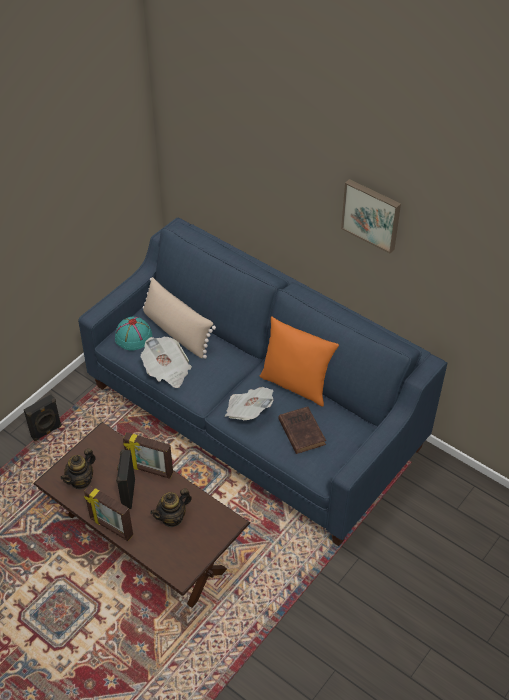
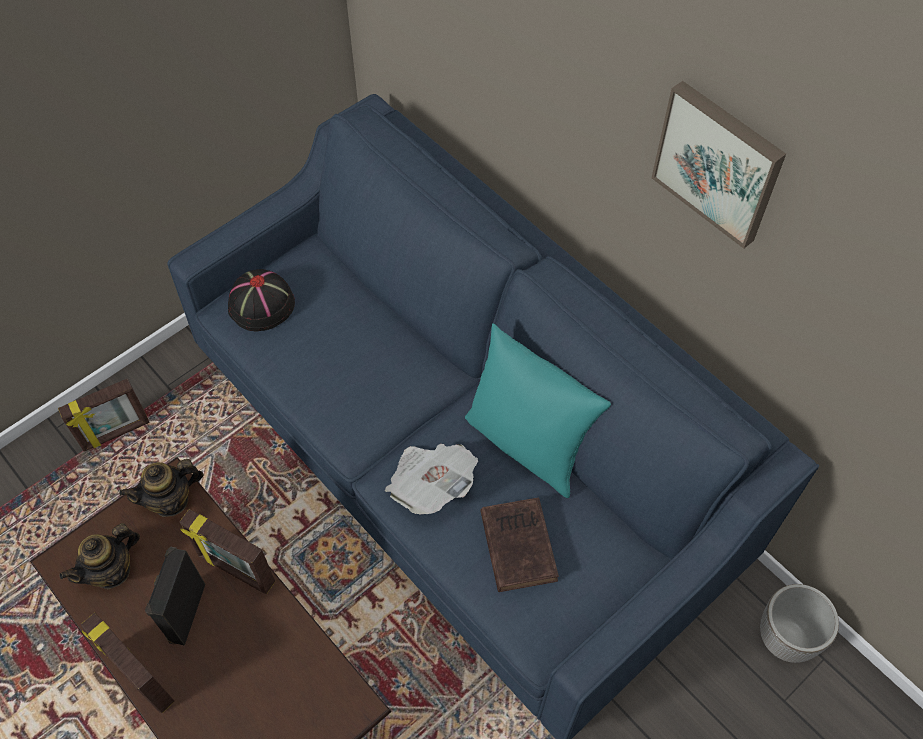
camera: 10 degrees right, 10 degrees up
(47, 432) = (115, 434): black speaker -> picture frame
(133, 337) = (261, 305): turquoise hat -> black hat
(167, 370) = (304, 380): newspaper -> none
(172, 518) = (253, 677): teapot -> teapot (170, 500)
(177, 331) = (339, 305): beige pillow -> none
(296, 384) = (527, 444): orange pillow -> turquoise pillow
(453, 478) = (787, 638): none -> planter

